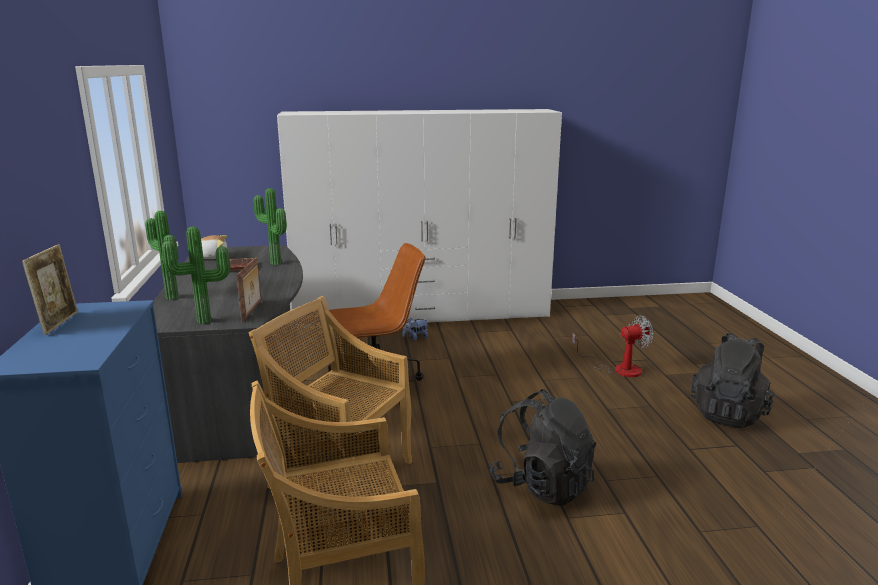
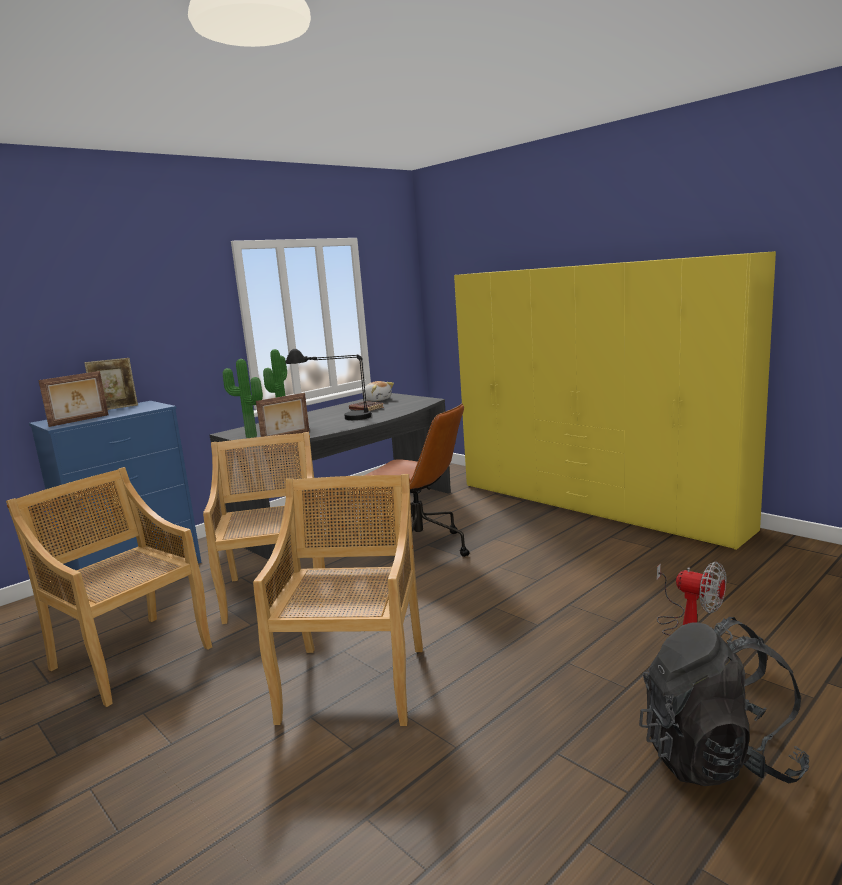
camera: 55 degrees right, 5 degrees down
(86, 348) = (79, 420): none -> picture frame
(235, 283) = (334, 418): none -> black table lamp
(274, 264) = (393, 410): potted plant -> none
(415, 338) = (541, 522): plush toy -> none
(422, 315) = (593, 505): white wardrobe -> yellow wardrobe
(542, 485) = (354, 682): black backpack -> beige chair

